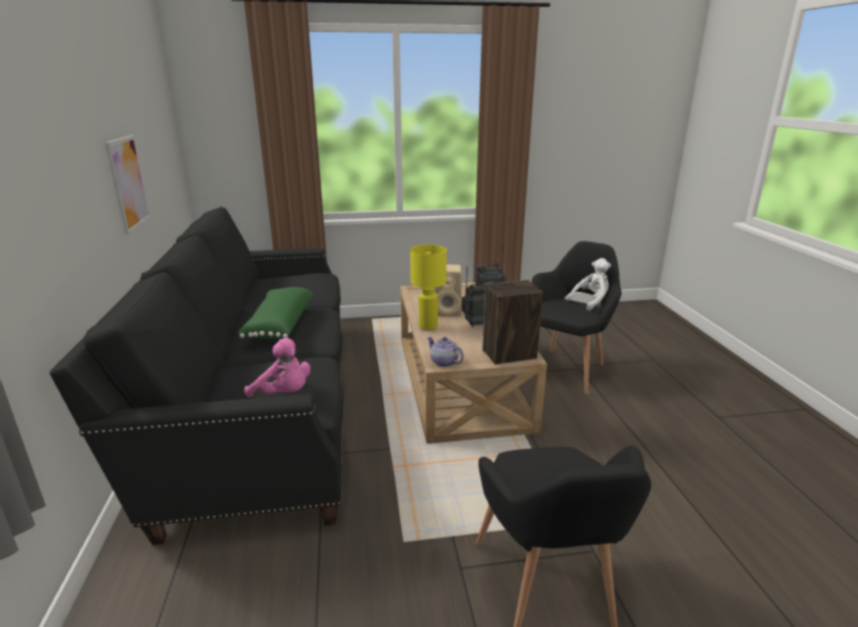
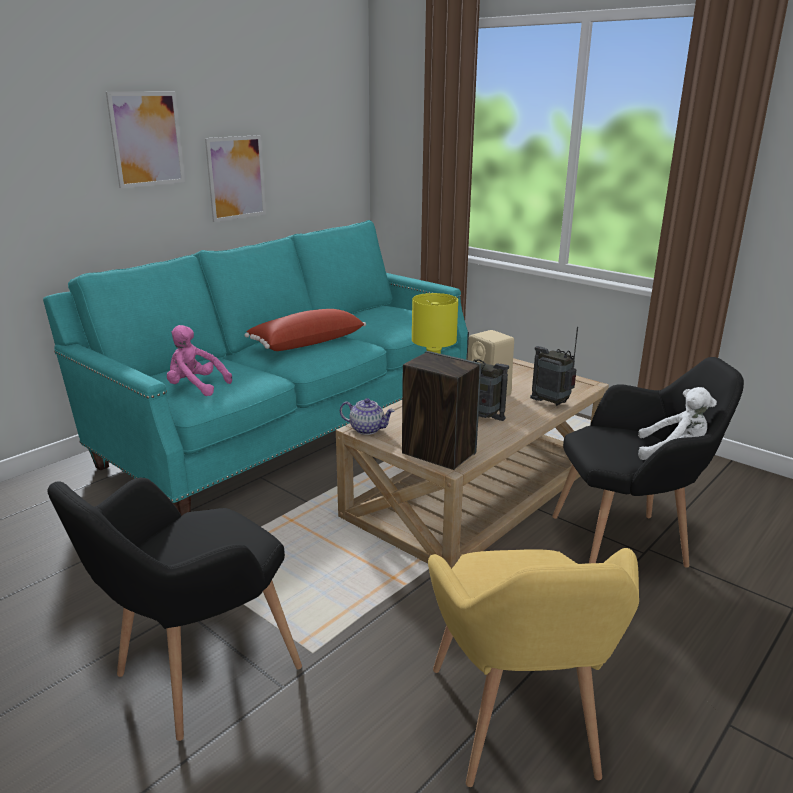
camera: 50 degrees right, 0 degrees up
(72, 149) = (147, 139): none -> picture
(261, 405) = (292, 421): black sofa -> turquoise sofa
(279, 325) = (306, 342): green pillow -> red pillow
(284, 394) = (195, 387): pink plush toy -> pink plush toy turned 120 degrees clockwise
(443, 362) = (367, 429): teapot -> teapot turned 105 degrees clockwise
(690, 477) = (518, 731): none -> yellow armchair

